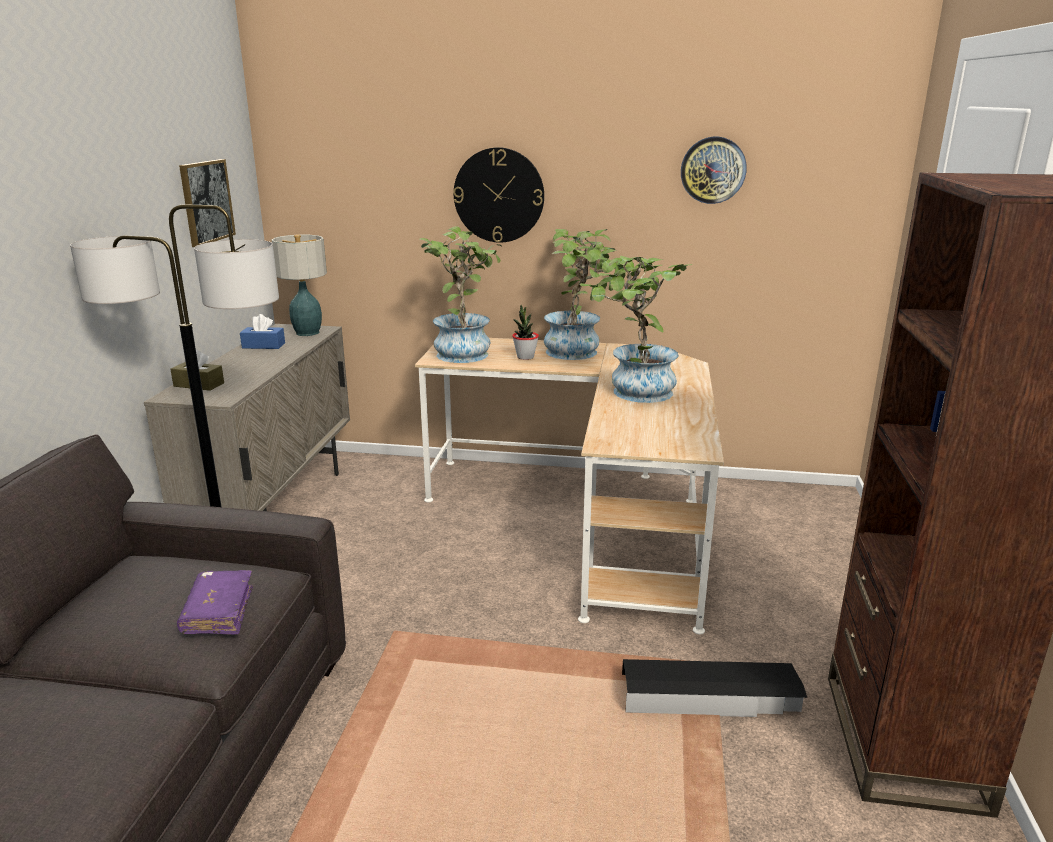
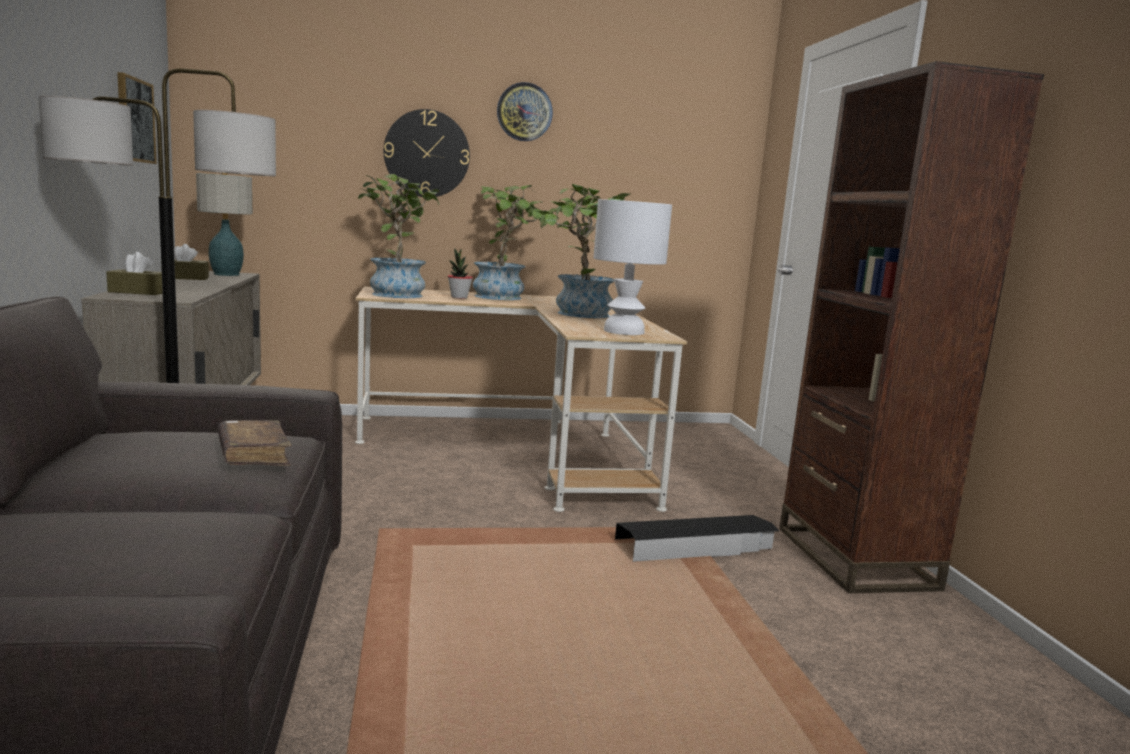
camera: 20 degrees left, 10 degrees down
(219, 612) = (253, 455): purple book -> brown book
(263, 345) = (185, 278): blue tissue box -> brown tissue box
(658, 438) = (623, 331): none -> white table lamp
(713, 170) = (614, 144): wall clock -> wall clock (524, 112)

